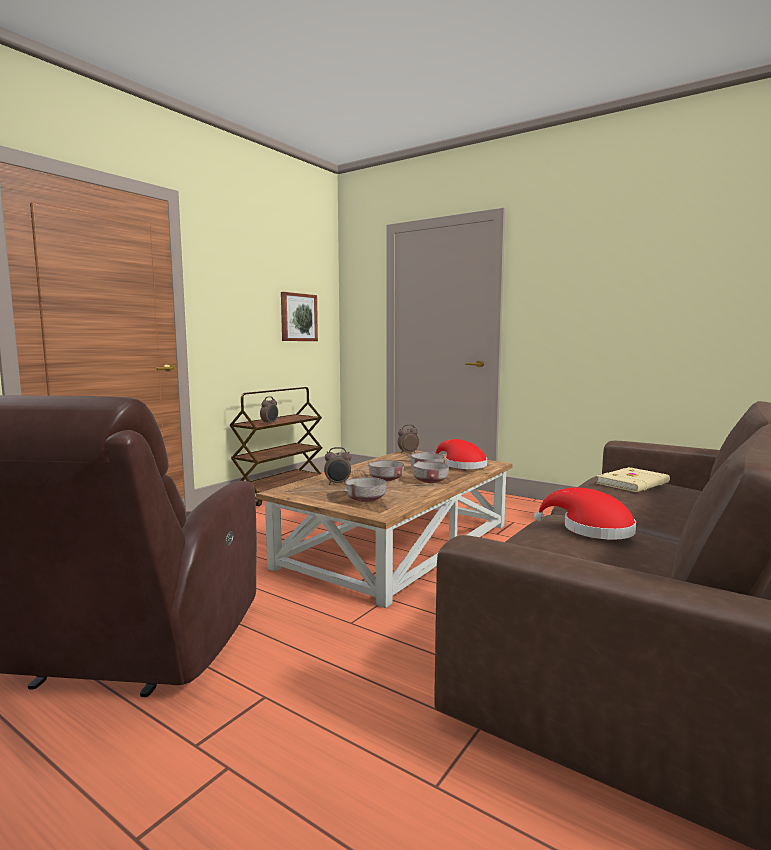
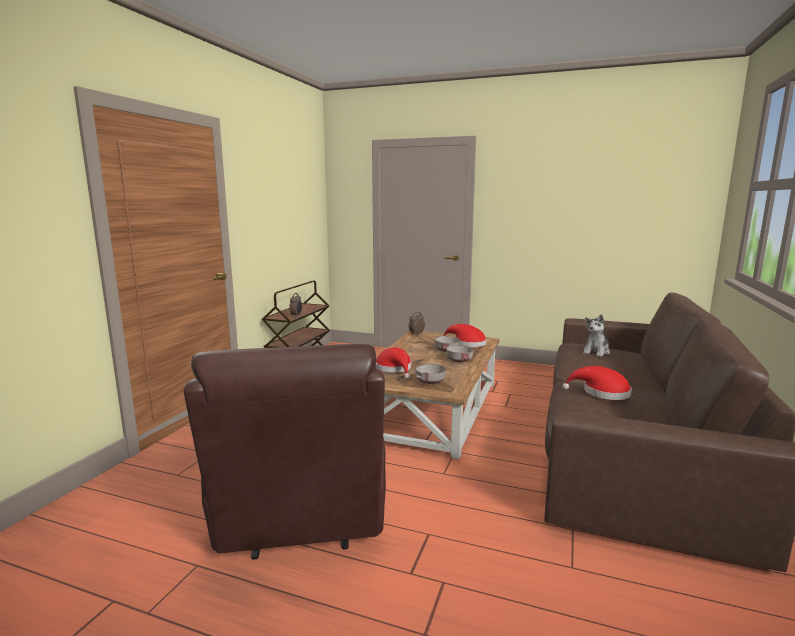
camera: 15 degrees left, 5 degrees up
(298, 317) = (301, 220): picture -> none
(338, 484) = (395, 369): alarm clock -> red hat
(386, 479) = (426, 362): grey bowl -> none
(634, 483) = (596, 352): beige book -> plush toy

